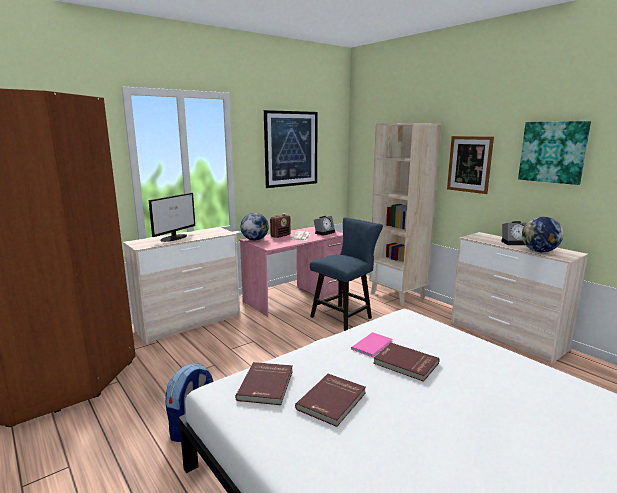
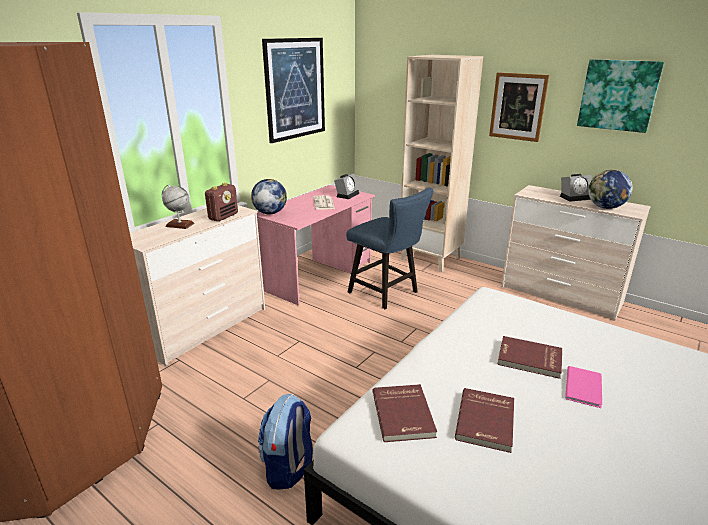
camera: 15 degrees left, 10 degrees up
(174, 237) = (179, 225): monitor -> globe
(280, 236) = (297, 204): radio -> radio (223, 217)
(344, 316) = (387, 293): blue chair -> blue chair turned 105 degrees clockwise
(373, 345) = (483, 340): pink book -> pink book (585, 386)

